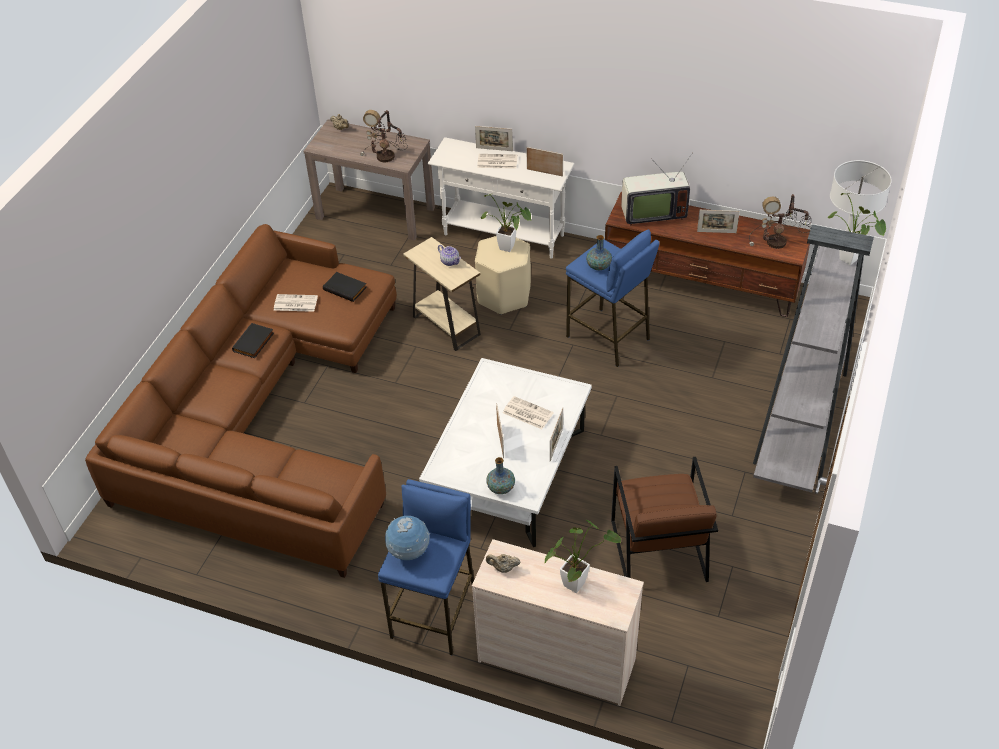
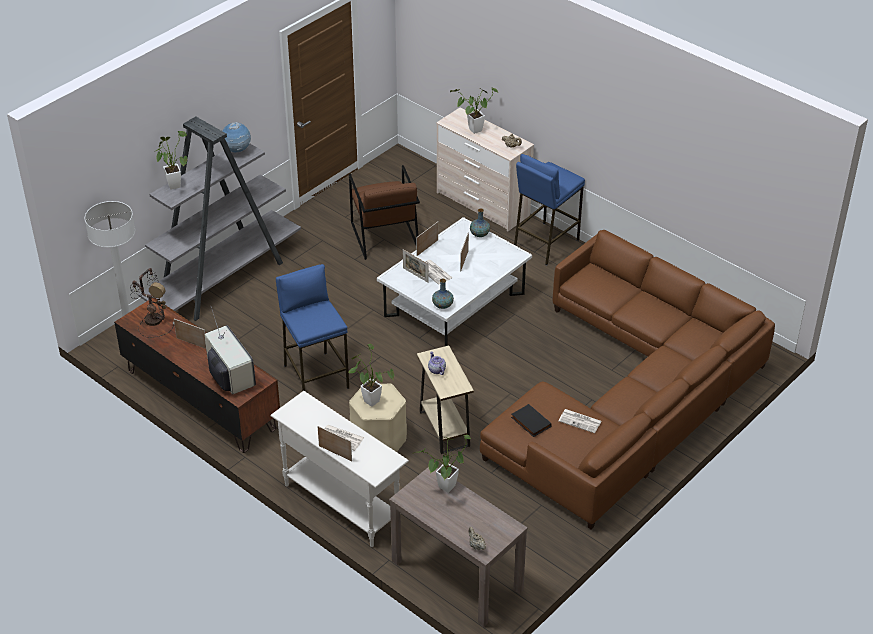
camera: 160 degrees left, 5 degrees down
(254, 343) = (625, 397): black book -> none
(386, 157) = (444, 489): table lamp -> potted plant
(409, 552) = (561, 180): globe -> globe (237, 151)
(544, 172) = (305, 411): picture frame -> picture frame (415, 275)
(598, 266) = (322, 314): vase -> vase (442, 305)
(652, 213) = (229, 377): television -> television turned 45 degrees clockwise
(658, 550) = (384, 236): brown armchair -> brown armchair turned 150 degrees clockwise

